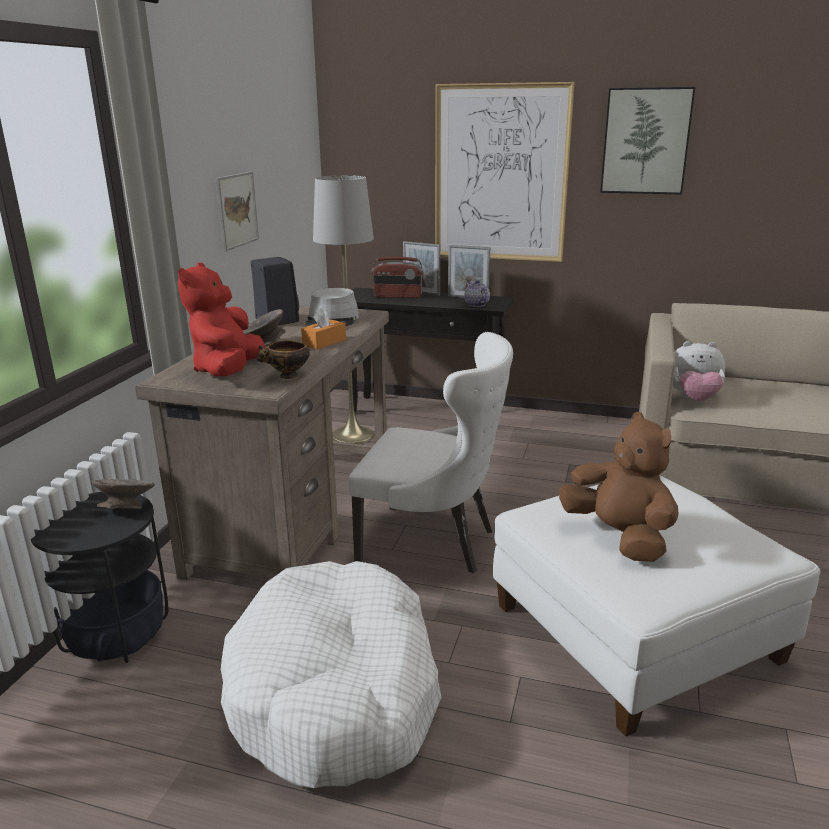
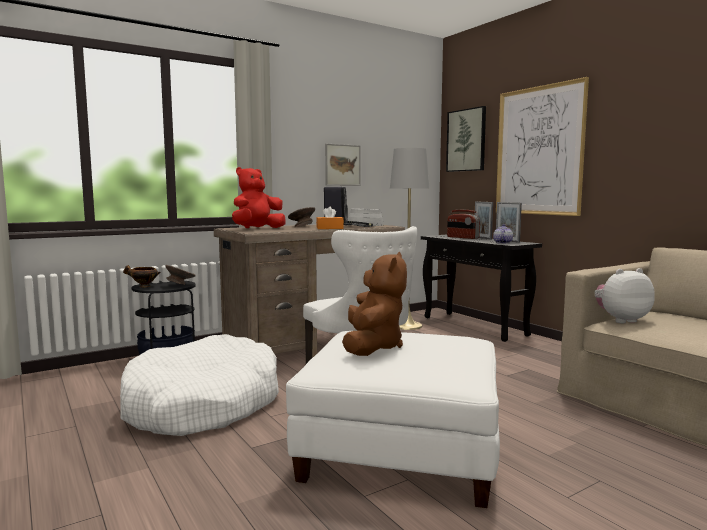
camera: 40 degrees right, 15 degrees down
(287, 376) = (274, 231): bowl -> bowl (143, 286)
(645, 141) = (643, 114): picture -> picture (466, 140)
(693, 399) = (620, 320): plush toy -> plush toy turned 120 degrees clockwise

